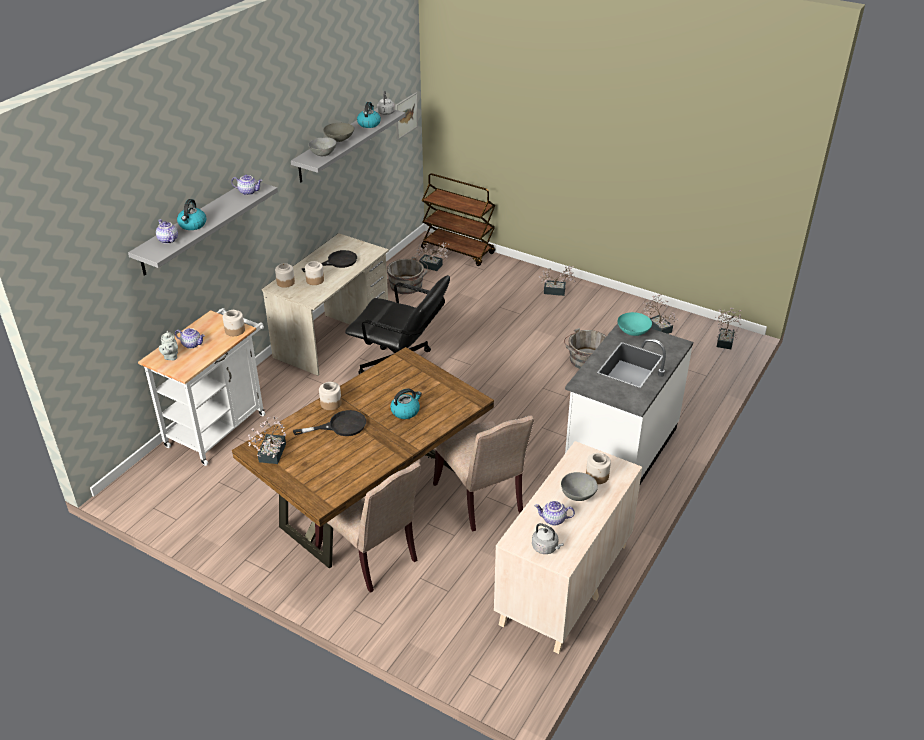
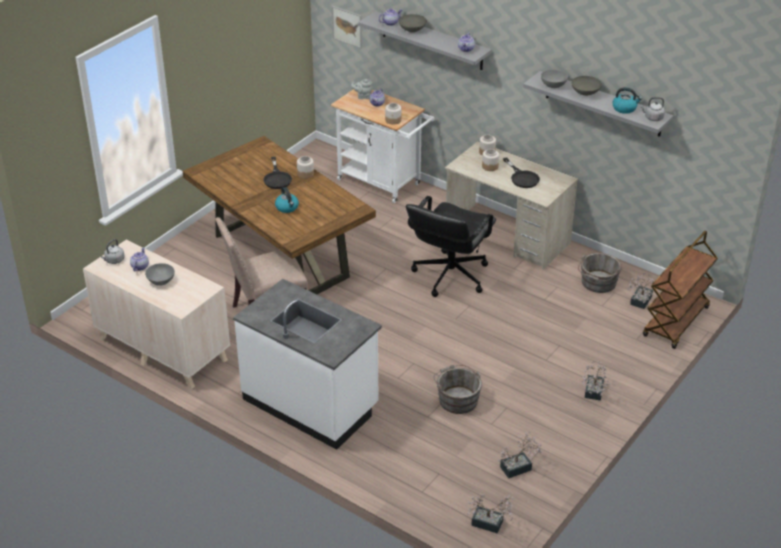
camera: 95 degrees right, 0 degrees up
(192, 225) = (412, 30): kettle -> grey bowl
(271, 455) = (252, 150): potted plant -> none
(371, 556) = (222, 256): beige chair -> none
(406, 115) = (715, 157): picture -> picture (347, 26)
(597, 476) = (178, 293): jar -> none
(633, 332) = (355, 329): turquoise bowl -> none

